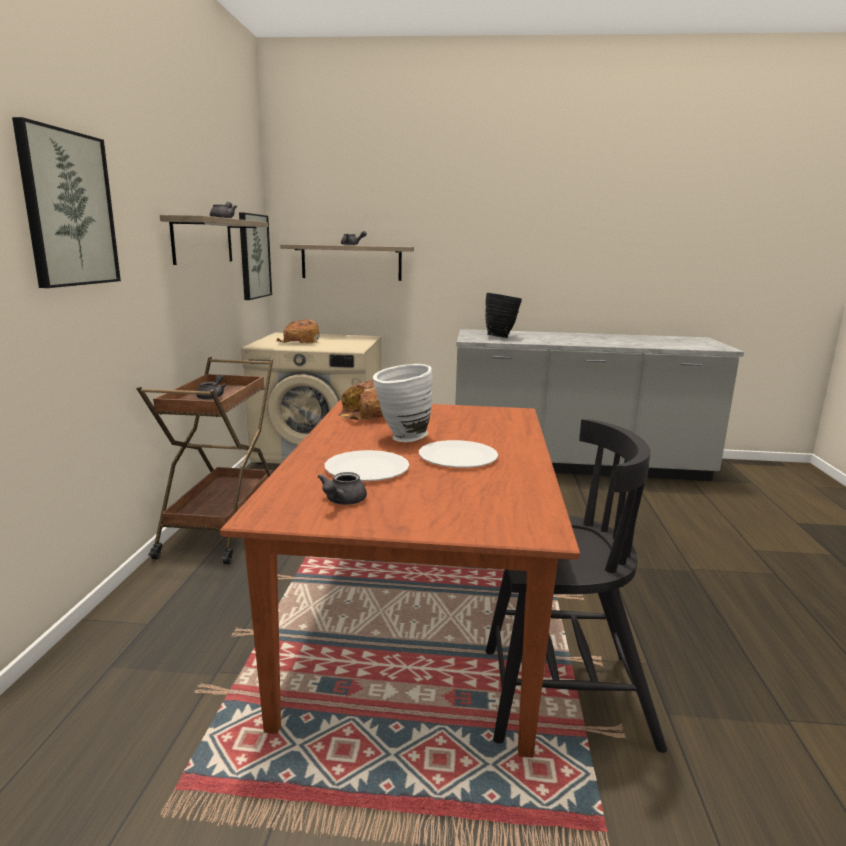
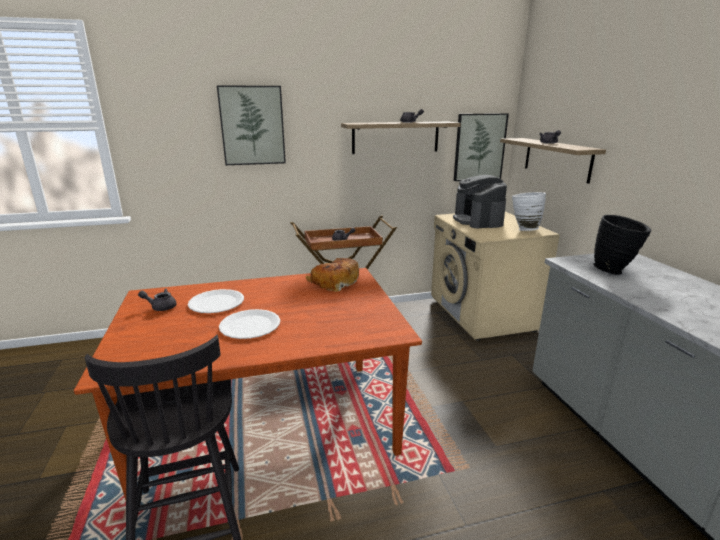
camera: 70 degrees right, 5 degrees up
(298, 341) = (478, 220): bread -> coffee machine
(401, 439) = (282, 301): white vase -> white vase (523, 229)

